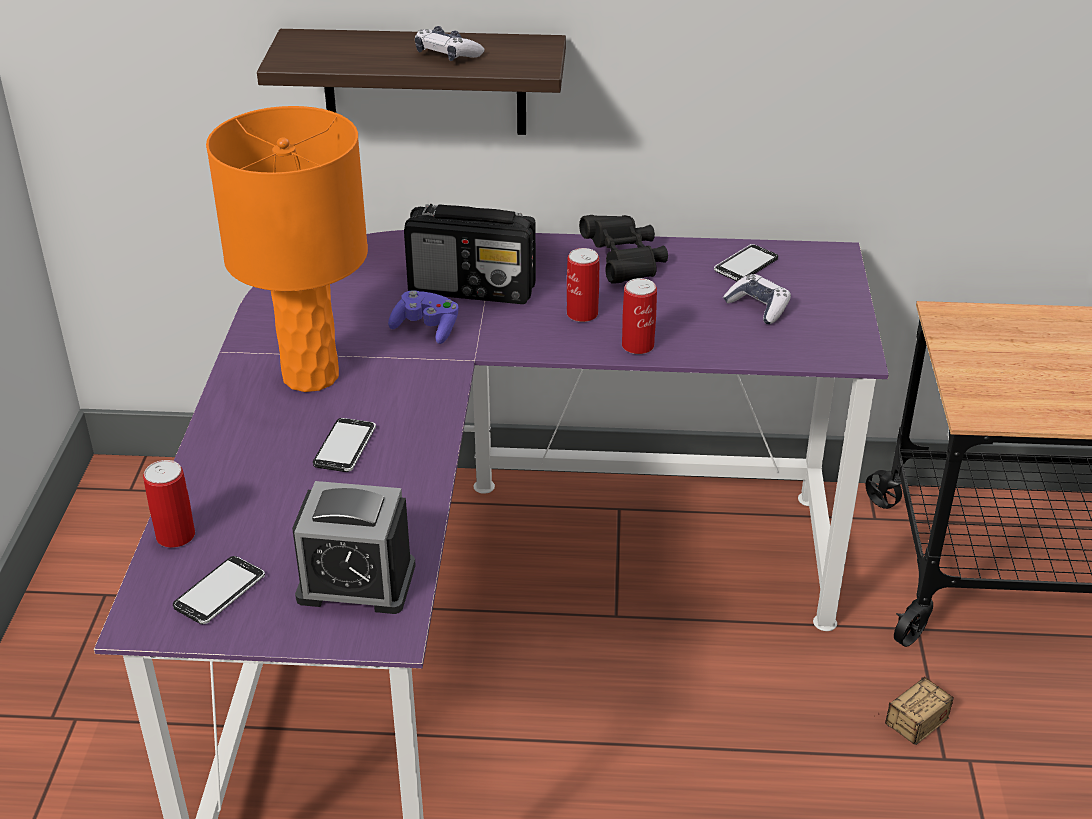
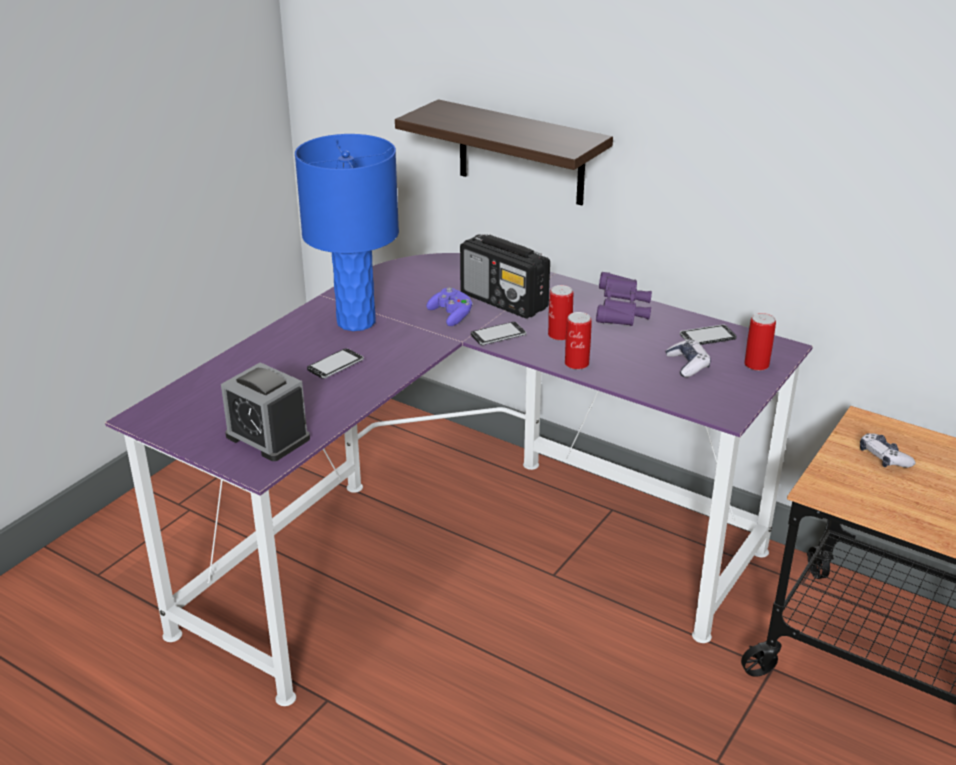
camera: 30 degrees right, 5 degrees down
(175, 536) = (199, 381): can -> can (756, 365)
(220, 592) = (192, 417): phone -> phone (498, 335)
(311, 376) = (356, 322): orange table lamp -> blue table lamp
(447, 55) = (519, 132): game controller -> game controller (883, 458)
(625, 263) = (621, 313): black binoculars -> purple binoculars
(892, 740) = (686, 732): storage box -> none

